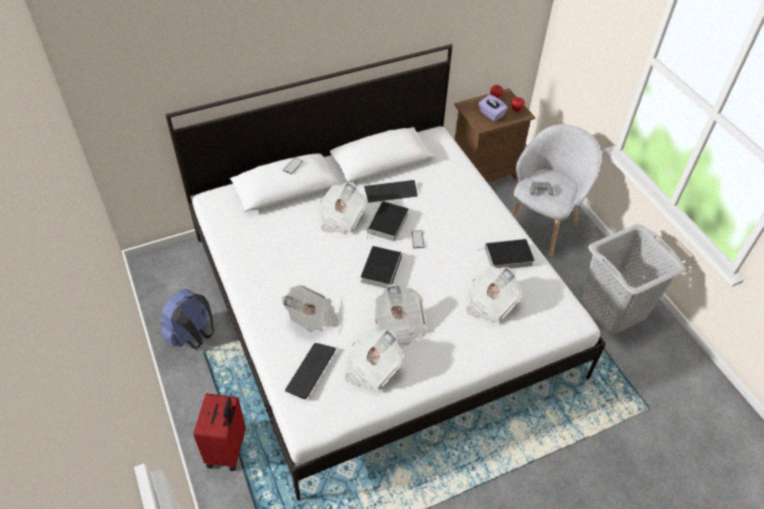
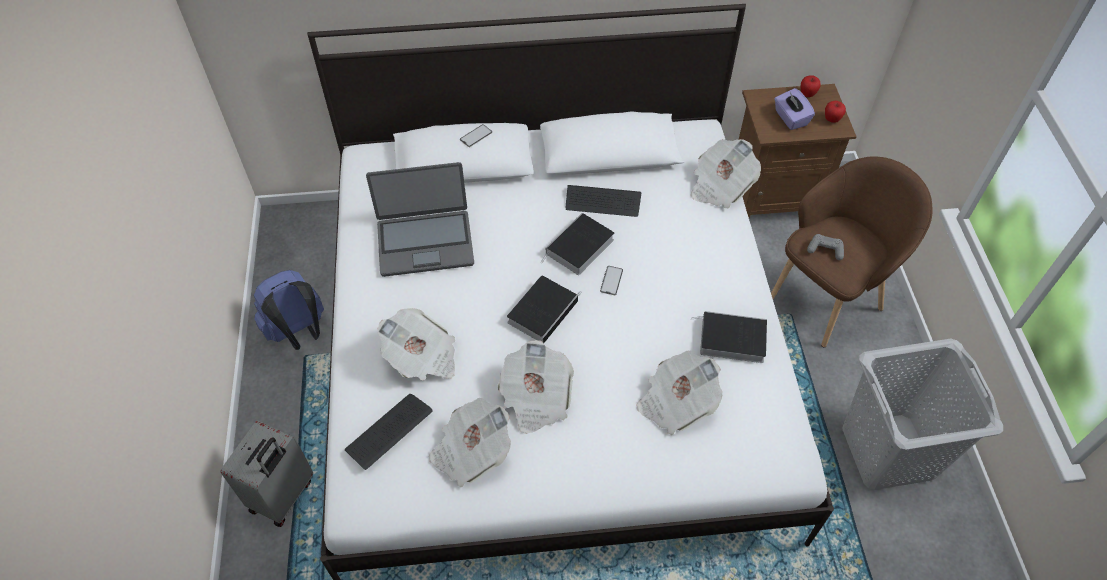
camera: 20 degrees right, 5 degrees up
(227, 450) = (283, 496): red suitcase -> grey suitcase
(281, 245) = (425, 242): none -> laptop
(340, 218) = (518, 223): newspaper -> newspaper (720, 186)
(541, 227) = (827, 299): grey armchair -> brown armchair

